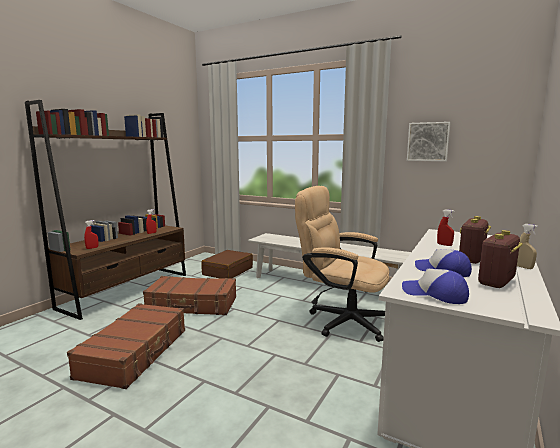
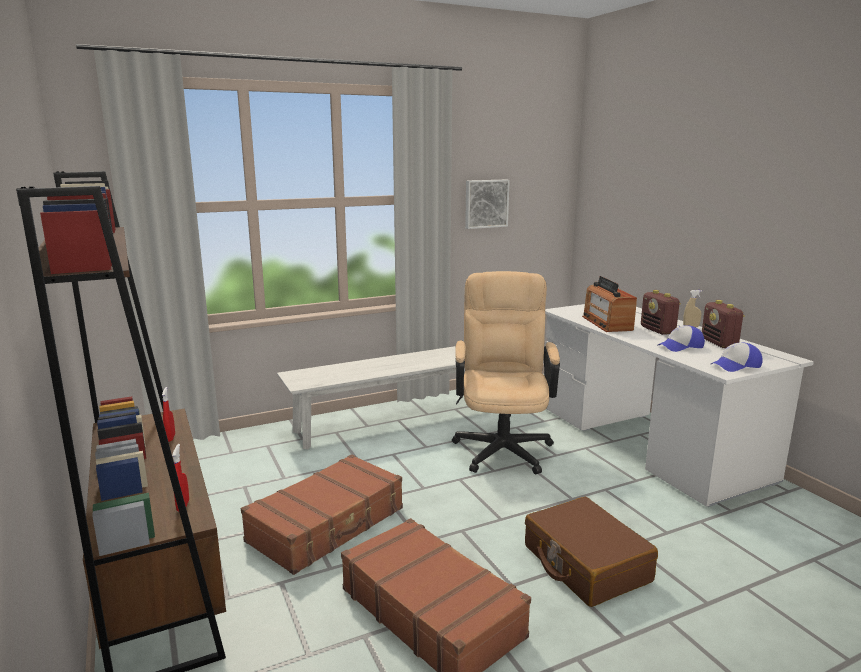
camera: 55 degrees left, 5 degrees up
(227, 271) = (241, 461): brown suitcase -> brown suitcase (585, 564)
(341, 320) = (502, 445): beige office chair -> beige office chair turned 120 degrees clockwise
(444, 245) = (607, 323): red spray bottle -> radio

